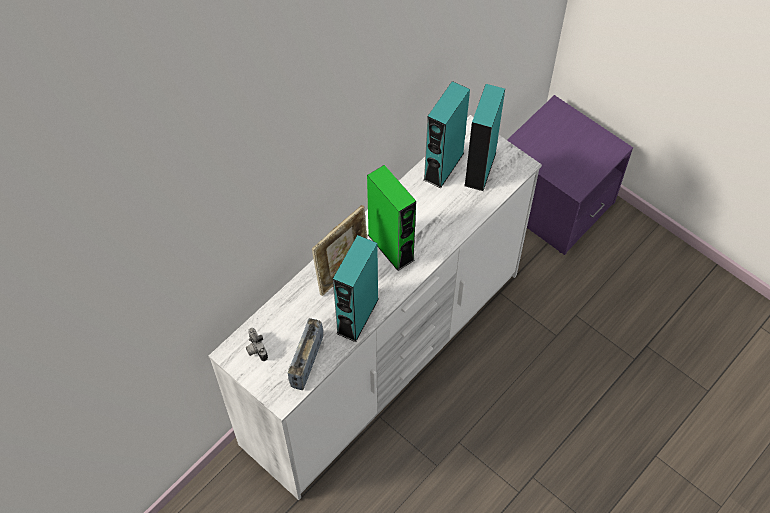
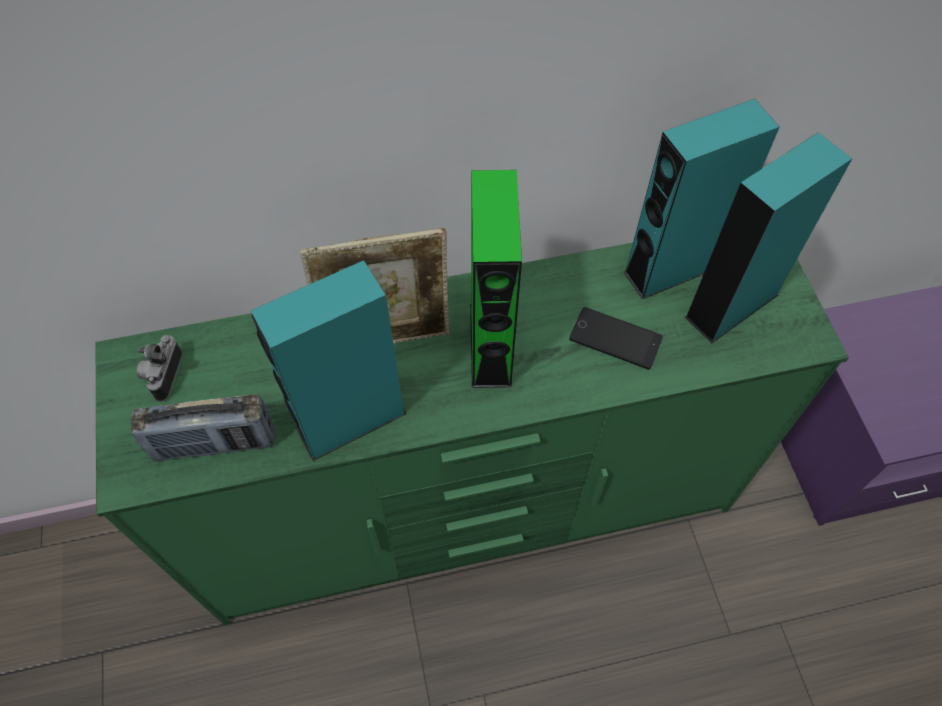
camera: 35 degrees right, 0 degrees up
(307, 362) = (215, 444): radio -> radio turned 150 degrees counterclockwise
(385, 357) = (472, 509): white dresser -> green dresser
(442, 213) = (615, 338): none -> phone

